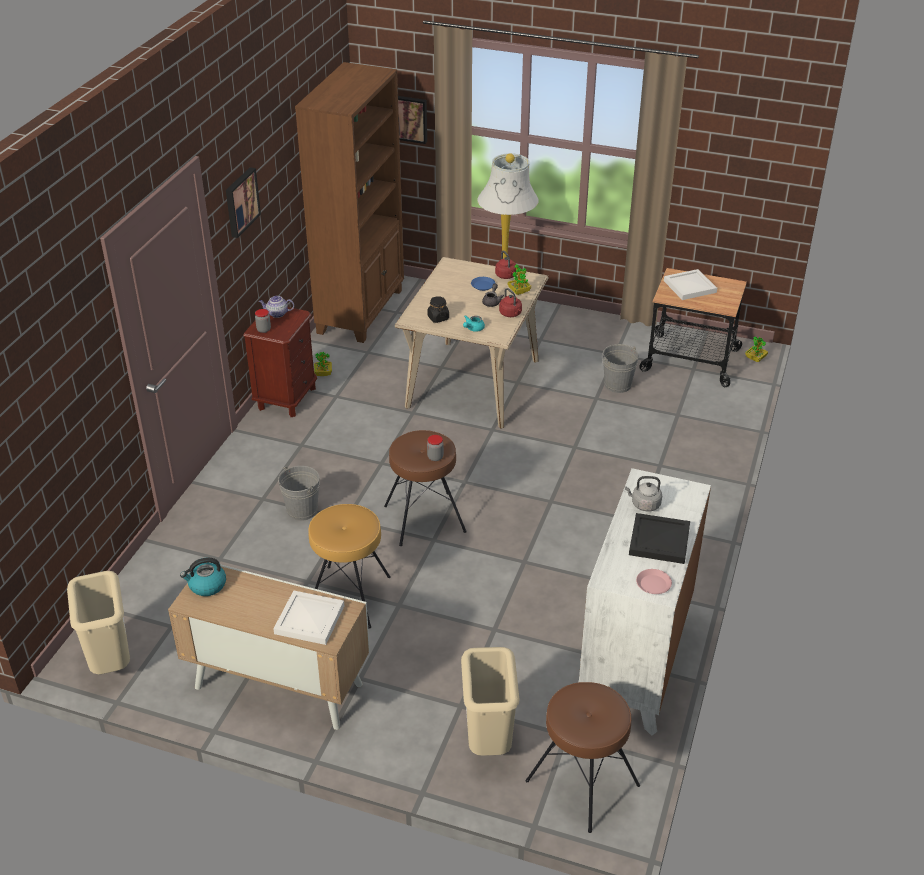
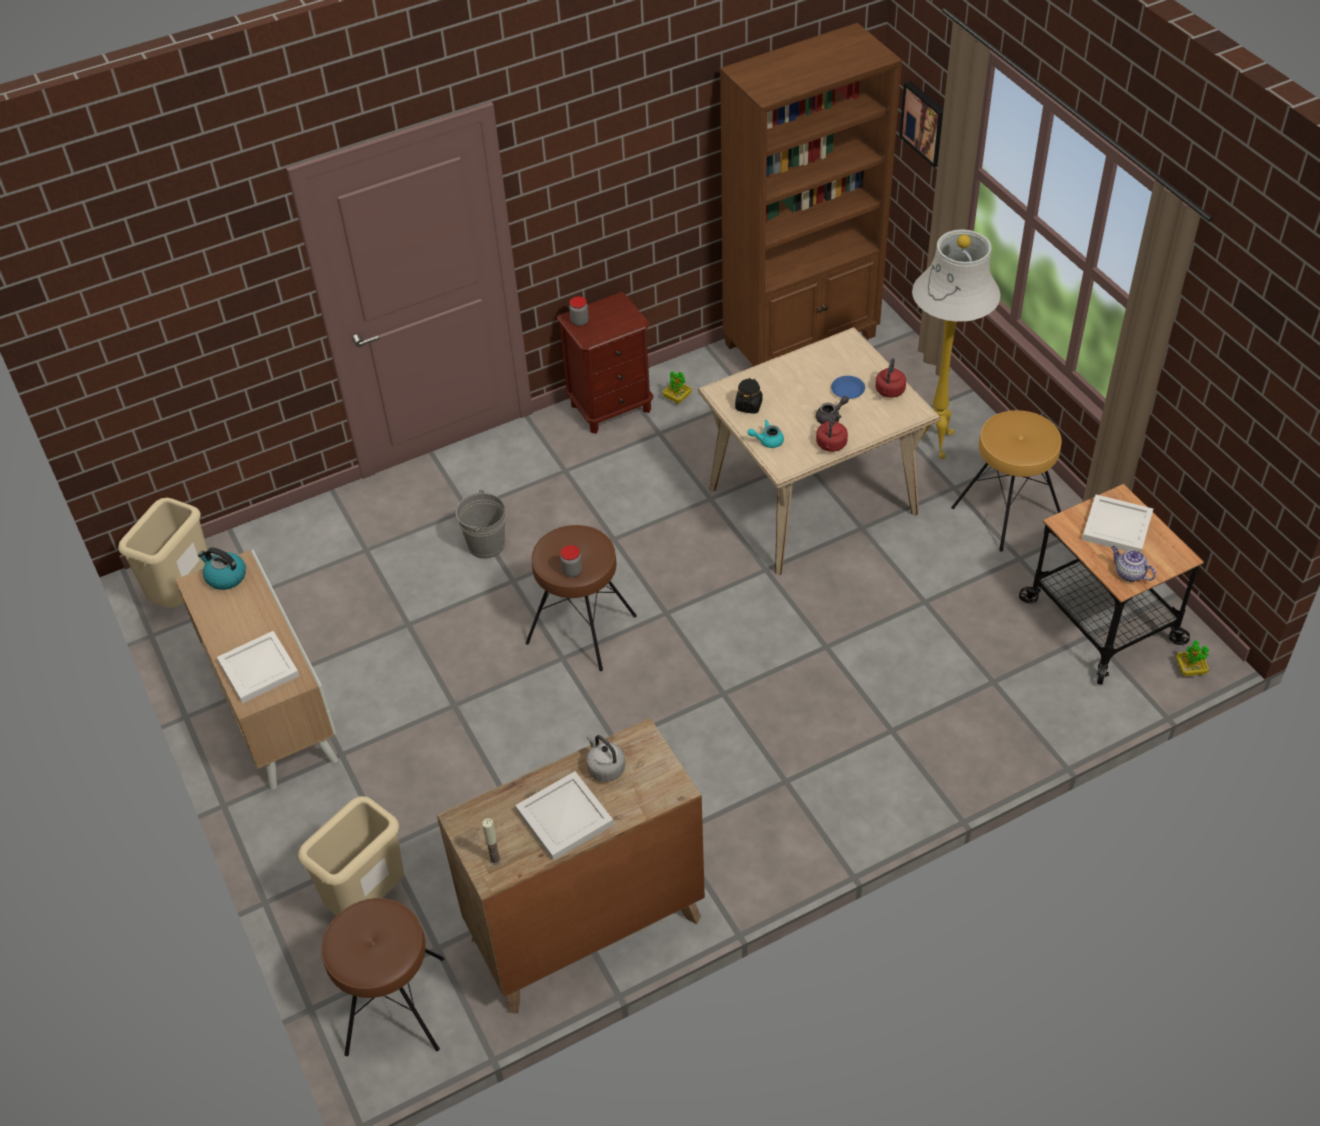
camera: 45 degrees right, 10 degrees up
(240, 202) = (580, 166): picture -> none
(277, 314) = (613, 309): teapot -> teapot (1129, 574)
(349, 596) = (424, 665): brown stool -> brown stool (1007, 512)
(519, 292) = (877, 421): potted plant -> none
(617, 385) = (971, 600): grey bucket -> none
(635, 662) = (586, 929): white dresser -> brown dresser
(653, 584) = (495, 859): pink plate -> candle
(658, 540) = (565, 816): black tray -> white tray

